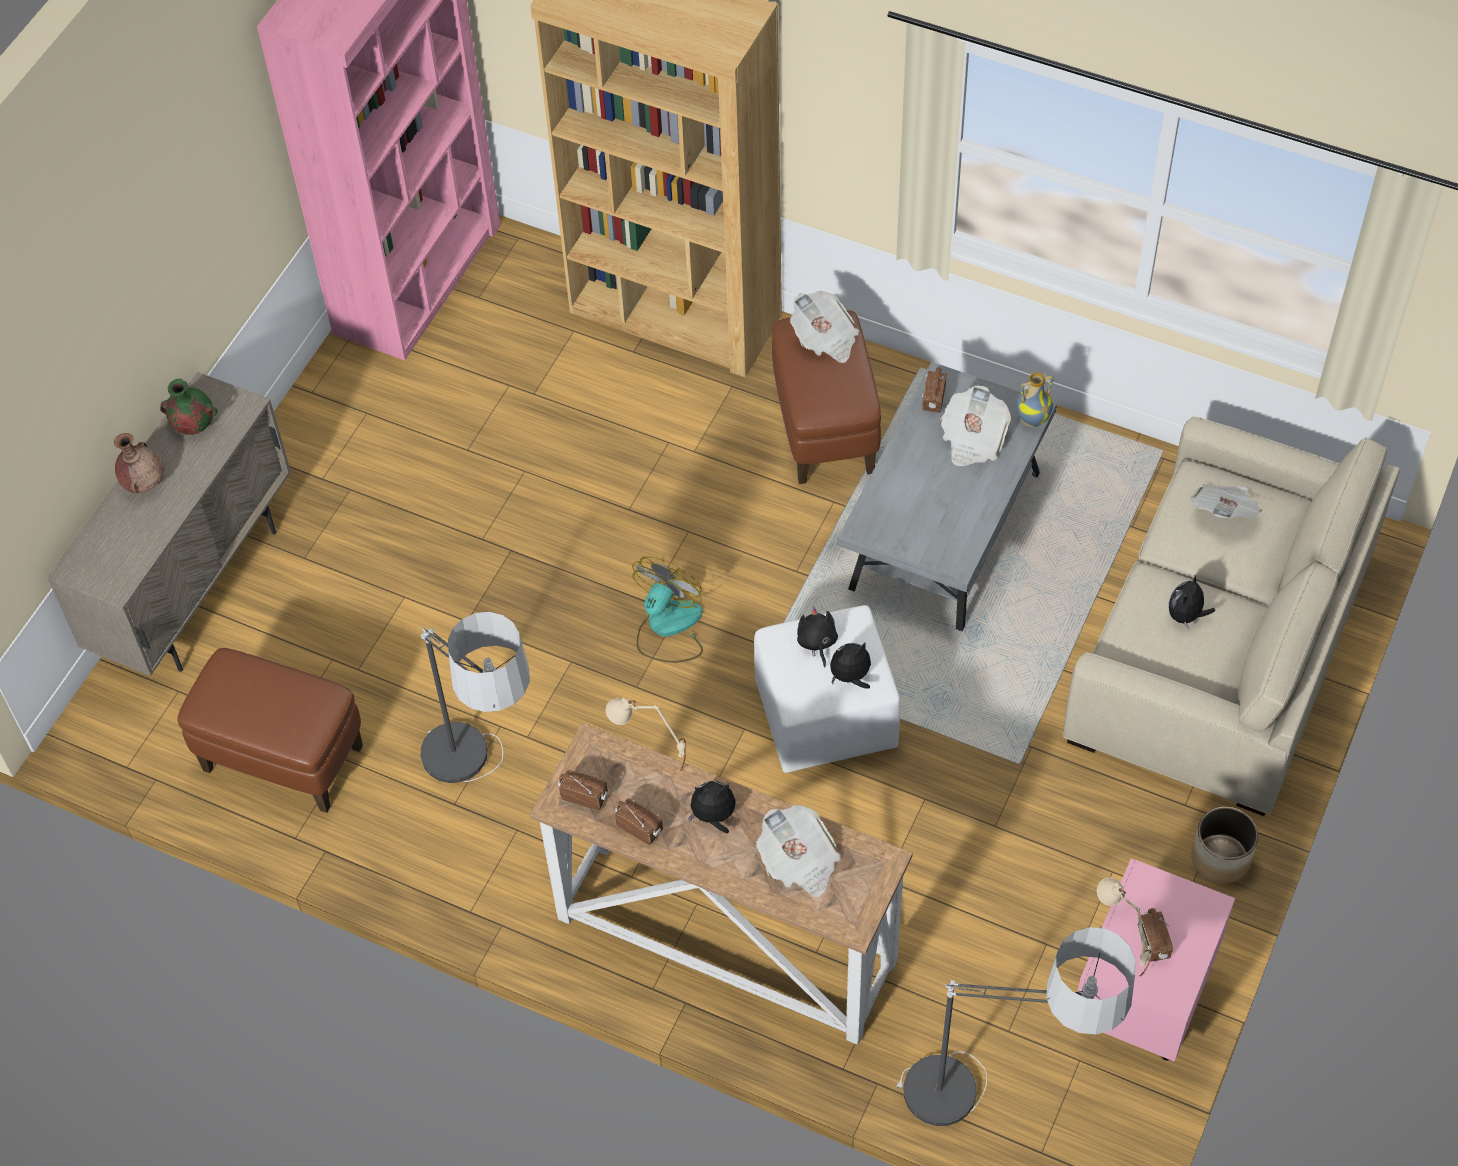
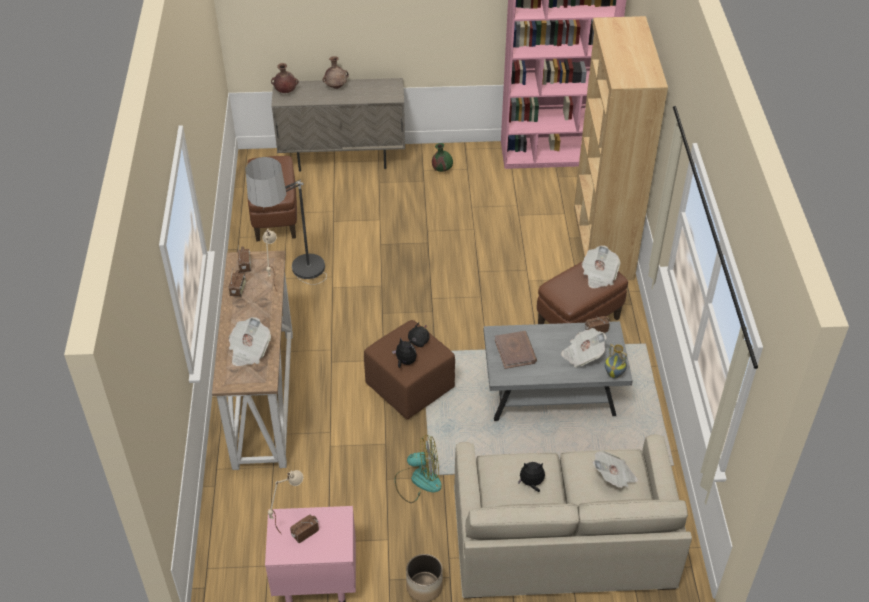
camera: 60 degrees right, 10 degrees down
(94, 568) = (285, 91): none -> brown vase
(193, 425) = (374, 87): green vase -> green vase (442, 169)
(668, 628) = (421, 311): fan -> fan (418, 480)
(713, 817) = (258, 312): plush toy -> none
(824, 717) = (409, 387): white ottoman -> brown ottoman
(916, 520) = (515, 351): none -> brown book
(998, 1107) = (224, 540): floor lamp -> none

